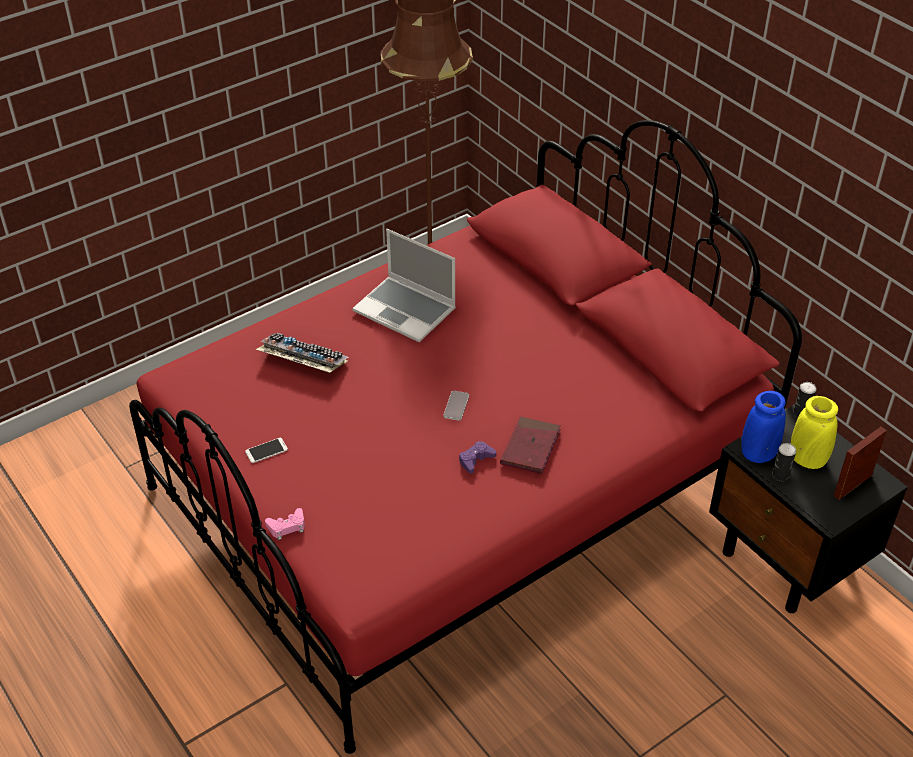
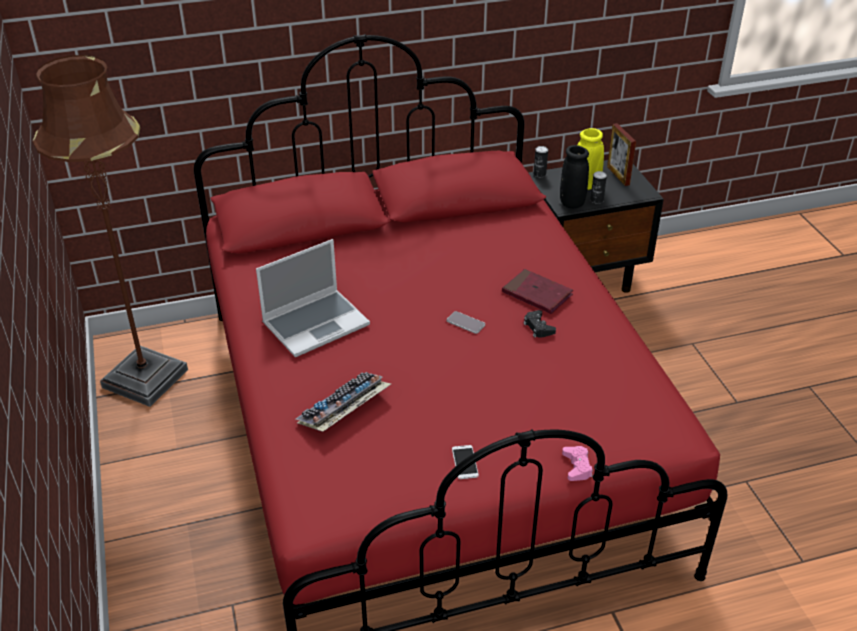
camera: 70 degrees left, 5 degrees down
(476, 460) = (538, 327): purple game controller -> black game controller
(758, 454) = (572, 203): blue vase -> black vase

